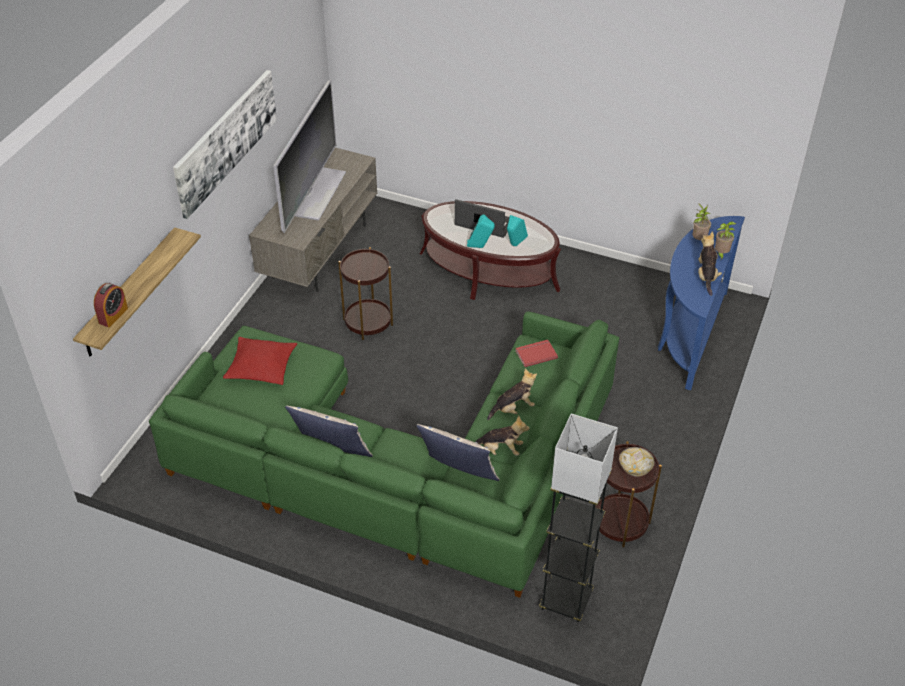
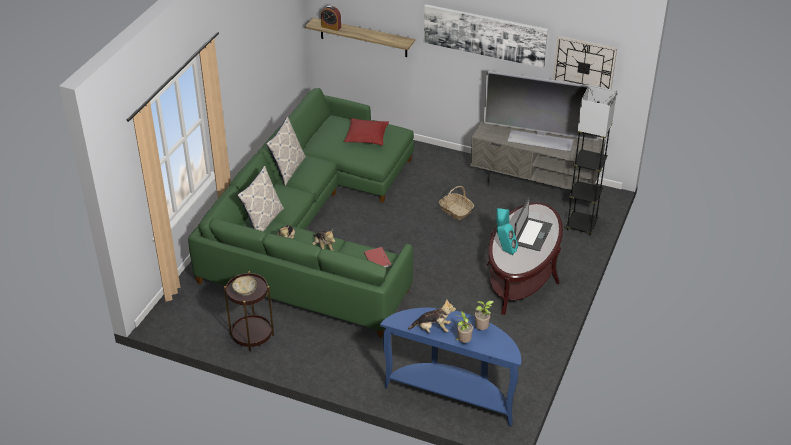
camera: 90 degrees right, 5 degrees down
(296, 83) = (584, 67): none -> wall clock
(368, 322) = (455, 210): brown side table -> basket
(566, 600) = (191, 304): black floor lamp -> black floor lamp (581, 226)

